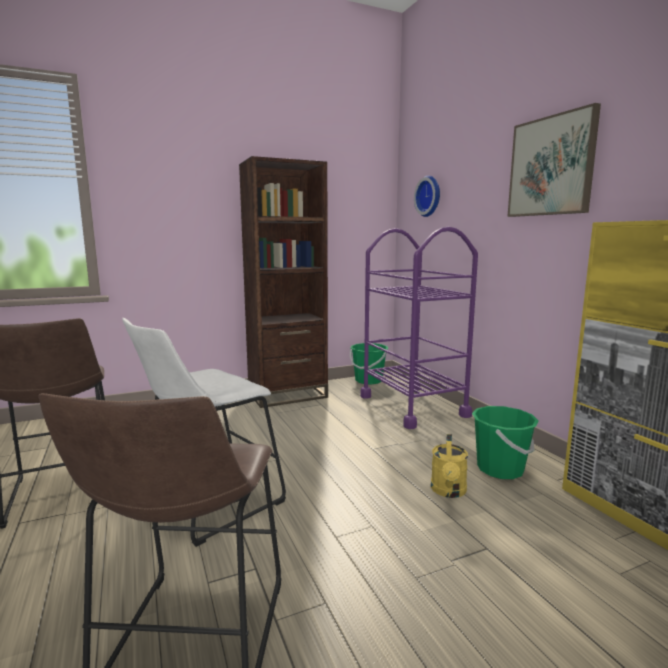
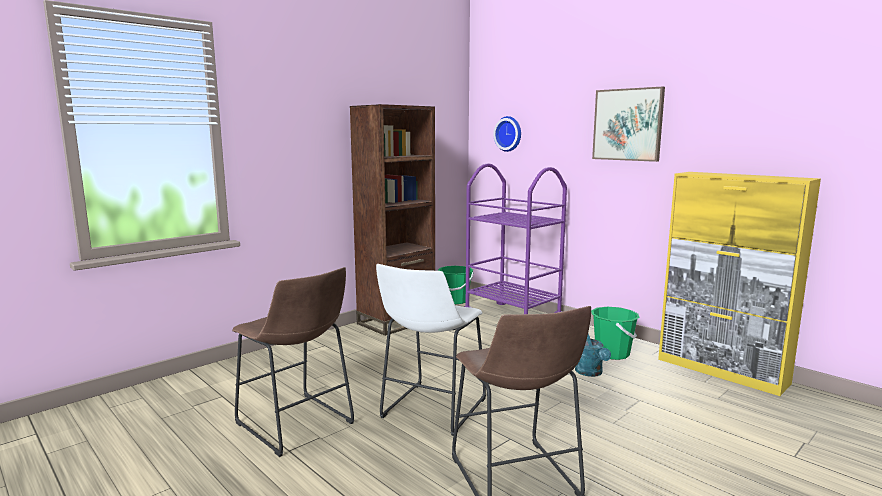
camera: 20 degrees left, 0 degrees up
(448, 492) = (591, 373): yellow watering can -> turquoise watering can

